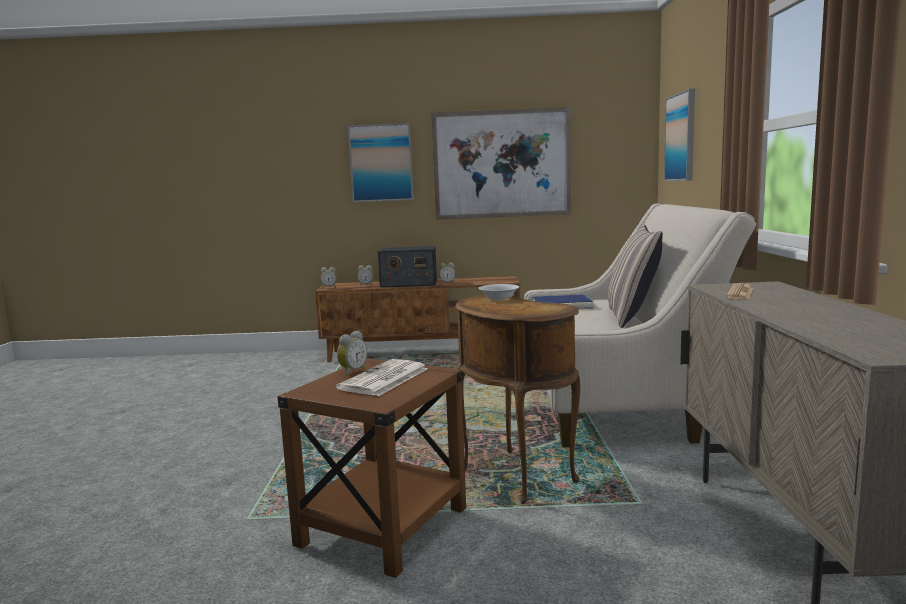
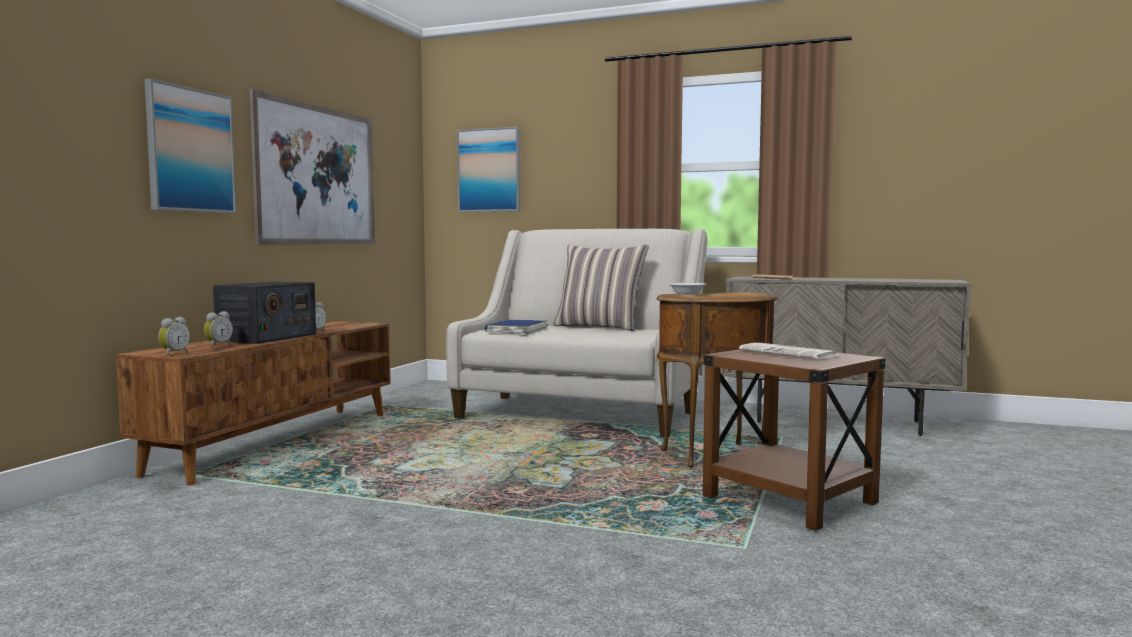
camera: 70 degrees left, 5 degrees down
(352, 371) = (753, 357): alarm clock -> none

